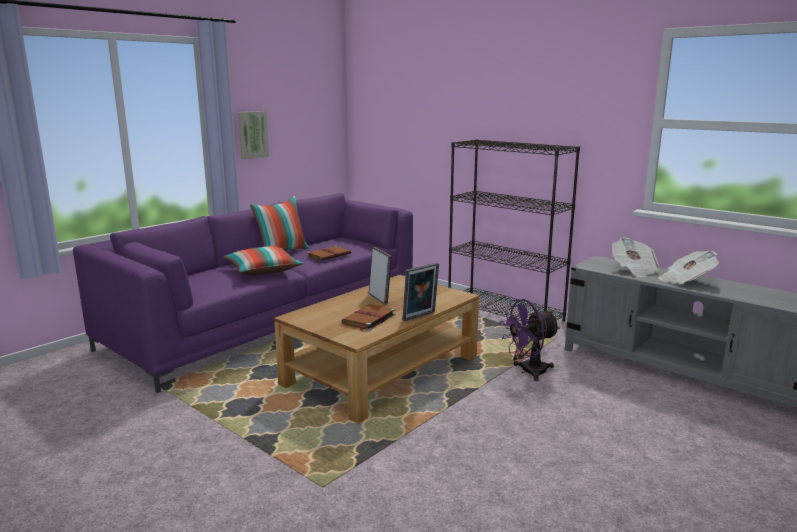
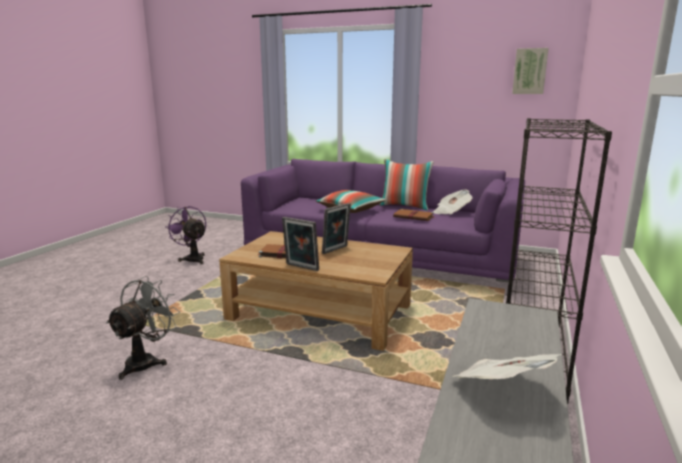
camera: 70 degrees right, 0 degrees up
(252, 134) = (446, 105): picture -> picture (530, 71)
(432, 480) = (146, 361): none -> grey fan
(528, 372) = (370, 387): purple fan -> purple fan (192, 258)
(633, 270) = (510, 340): newspaper -> newspaper (451, 212)

